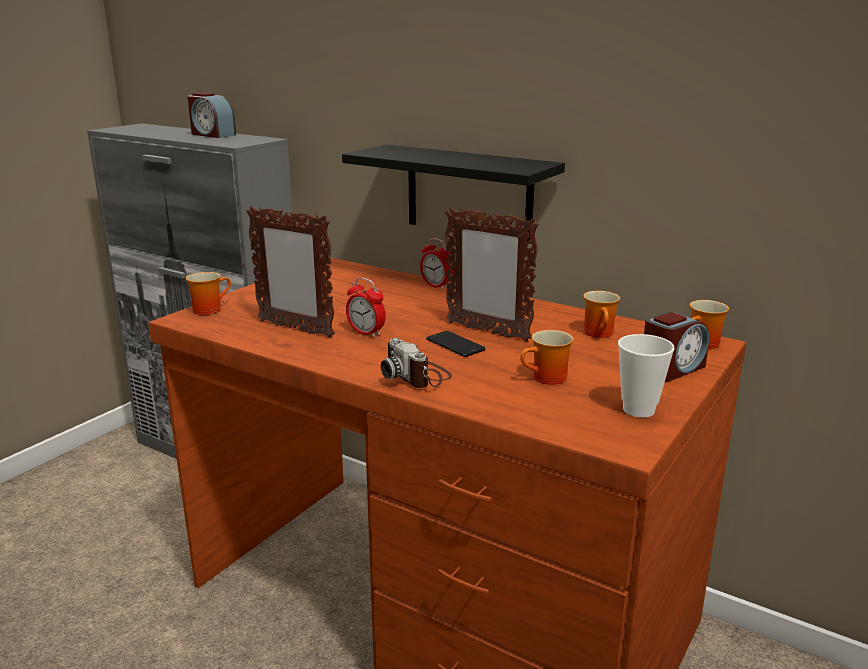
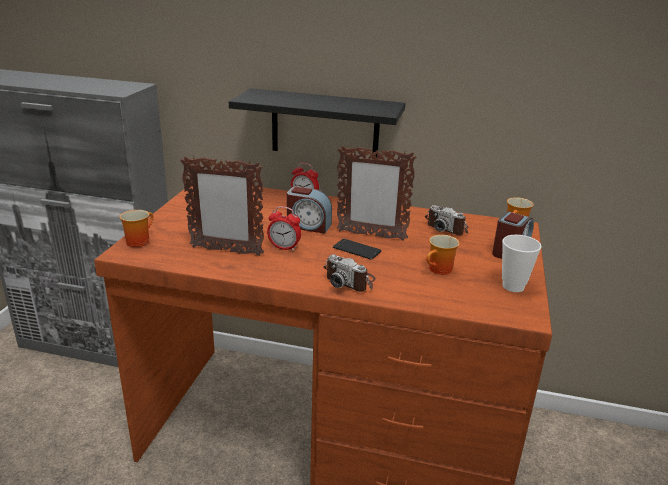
camera: 20 degrees left, 5 degrees up
(212, 134) = (83, 81): alarm clock -> alarm clock (308, 226)
(601, 334) = (447, 227): mug -> camera

